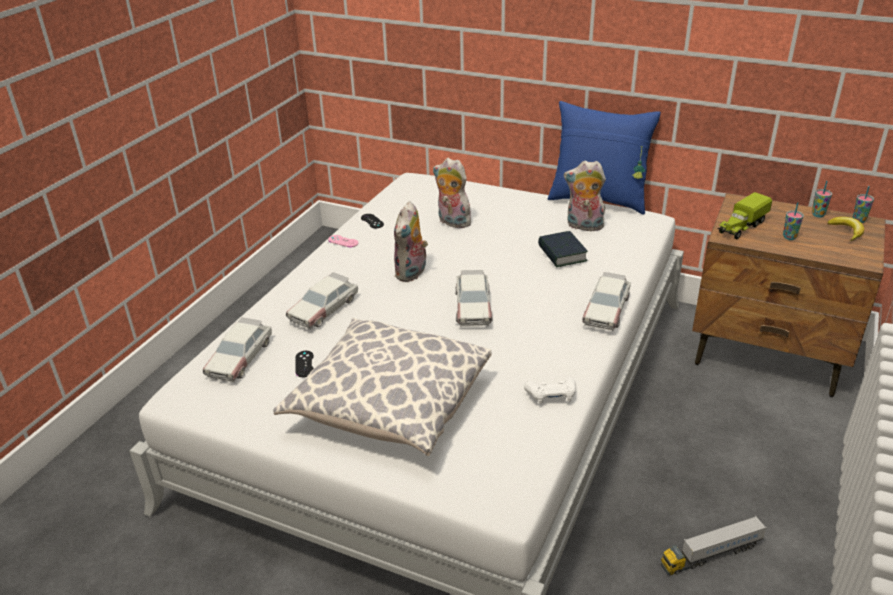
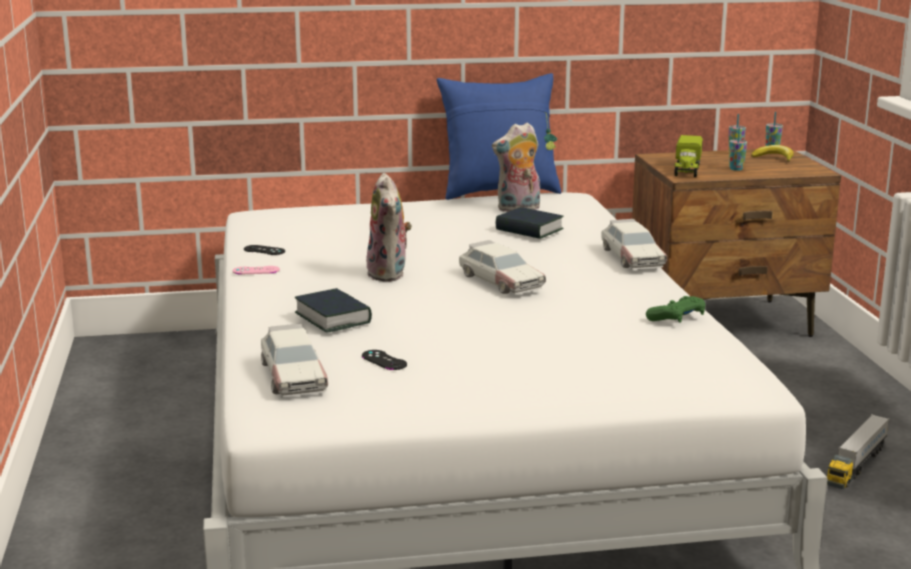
camera: 35 degrees left, 15 degrees down
(324, 309) = (333, 318): toy car -> book
(389, 407) = (534, 364): pillow -> none
(452, 222) = (364, 234): plush toy -> none
(551, 396) = (677, 318): white game controller -> green game controller

